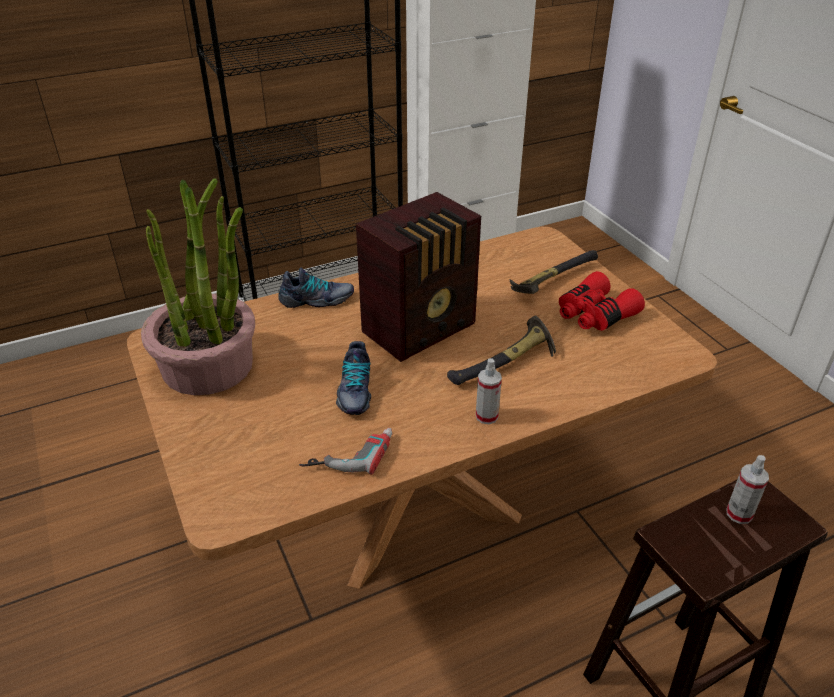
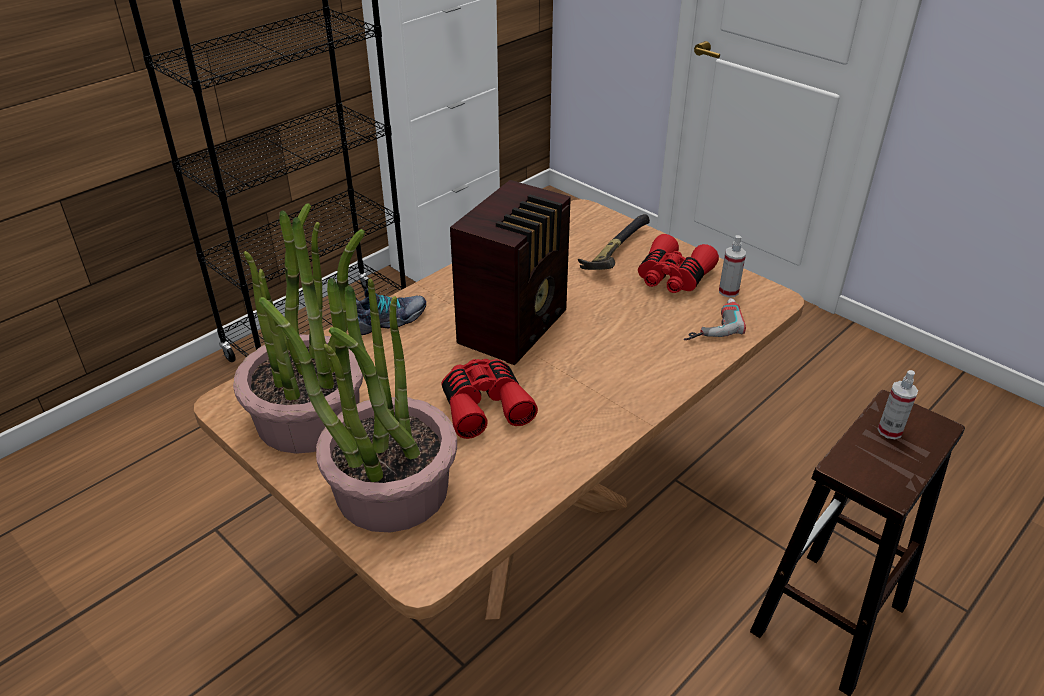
camera: 20 degrees left, 0 degrees up
(236, 442) = (390, 489): none -> potted plant
(349, 452) = (516, 468): power drill -> power drill (709, 324)
(354, 391) = (484, 405): shoe -> red binoculars
(486, 416) = (629, 398): spray bottle -> spray bottle (728, 291)
(506, 365) = (619, 344): hammer -> none

